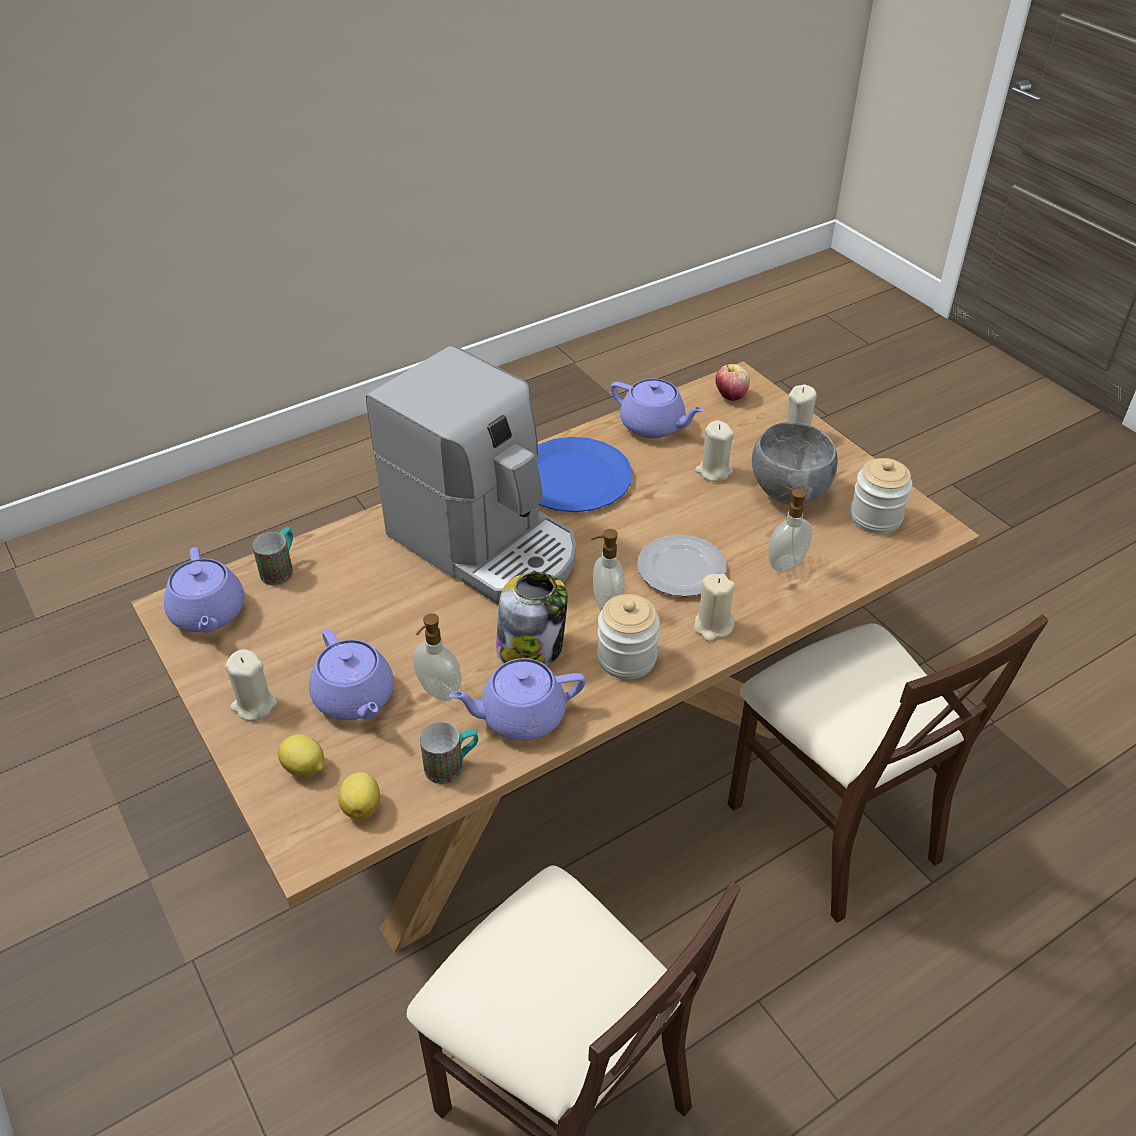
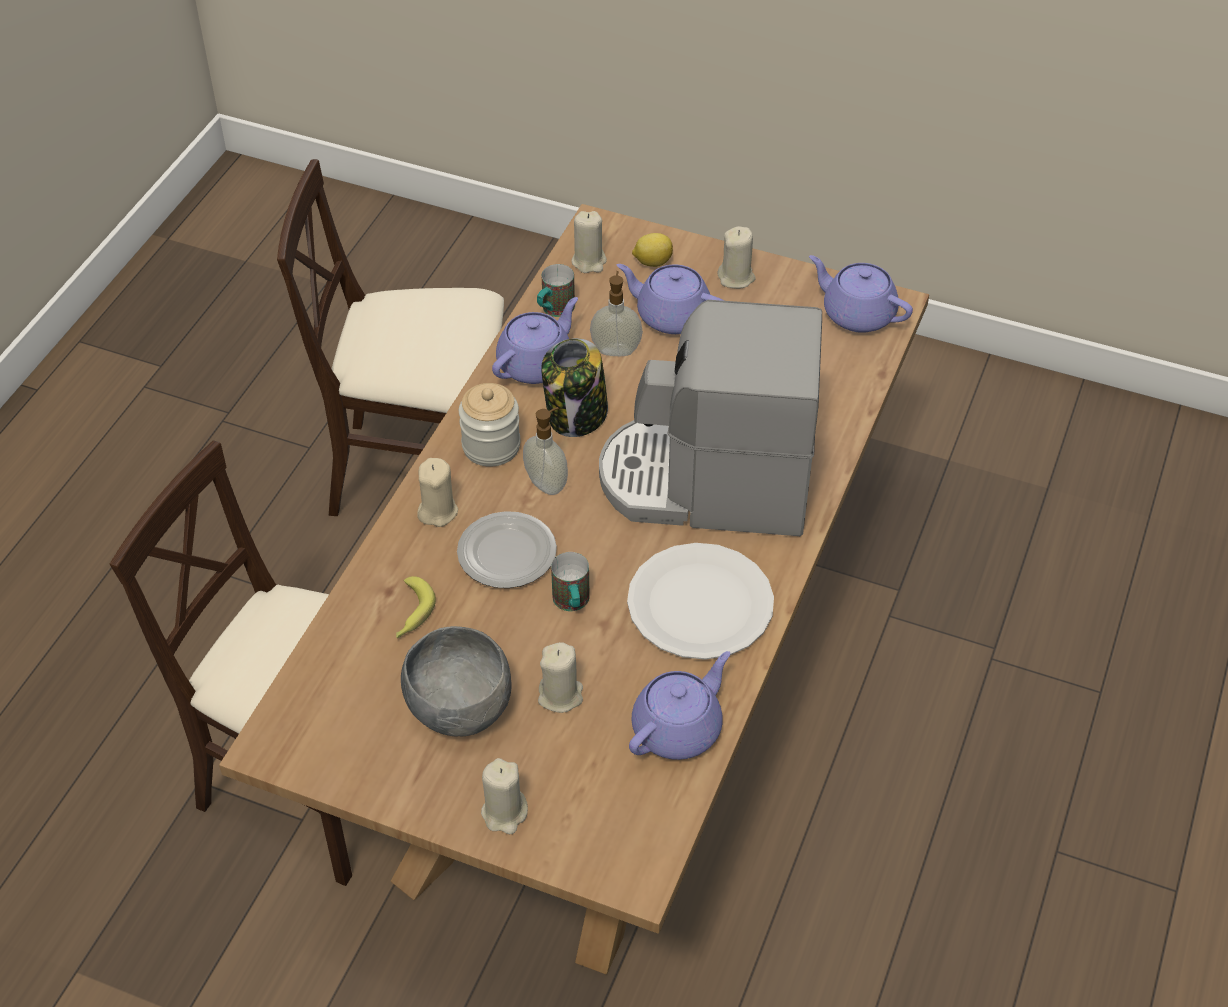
camera: 145 degrees right, 5 degrees up
(281, 569) = (852, 373): mug -> mug (572, 603)
(362, 806) = (589, 261): lemon -> beige candle
(573, 478) = (700, 604): blue plate -> white plate
(653, 426) = (678, 728): purple teapot -> purple teapot turned 135 degrees clockwise
(730, 396) = (626, 836): apple -> none
(785, 563) = (411, 614): soap dispenser -> banana
(875, 517) = (345, 726): jar -> none

